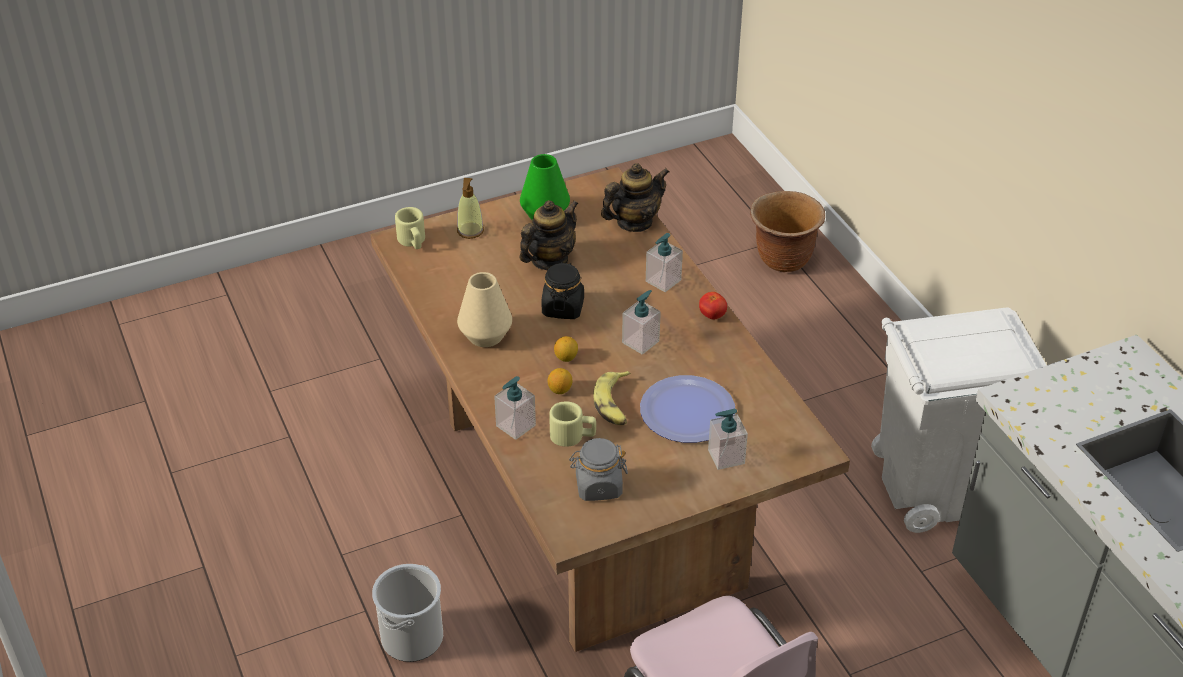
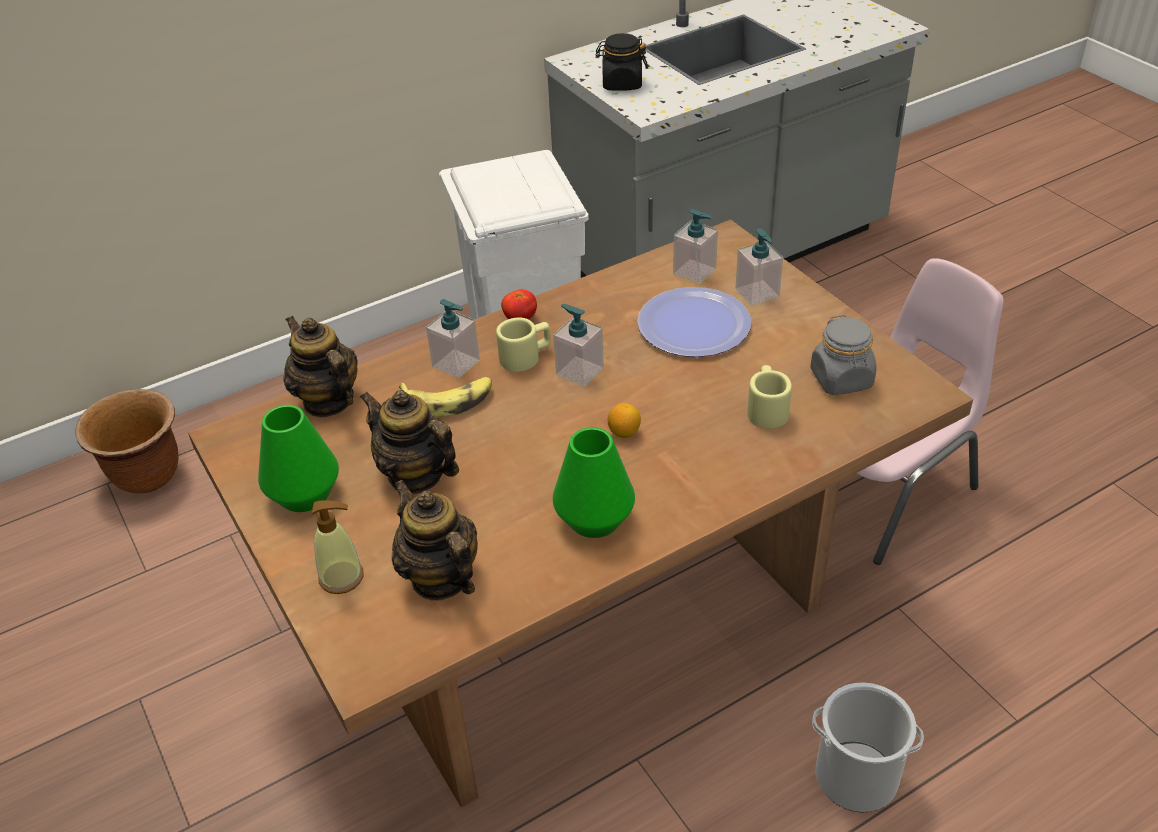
camera: 95 degrees left, 0 degrees up
(413, 241) = (368, 649): beige mug -> beige mug (526, 357)
(457, 268) = (440, 578): none -> teapot
(486, 335) = (594, 518): beige vase -> green vase
(515, 426) = (766, 462): soap dispenser -> soap dispenser (694, 271)
(560, 390) = (687, 430): lemon -> none
(563, 307) = (521, 448): black jar -> black jar (622, 84)
(614, 404) = (699, 381): banana -> banana (449, 400)

